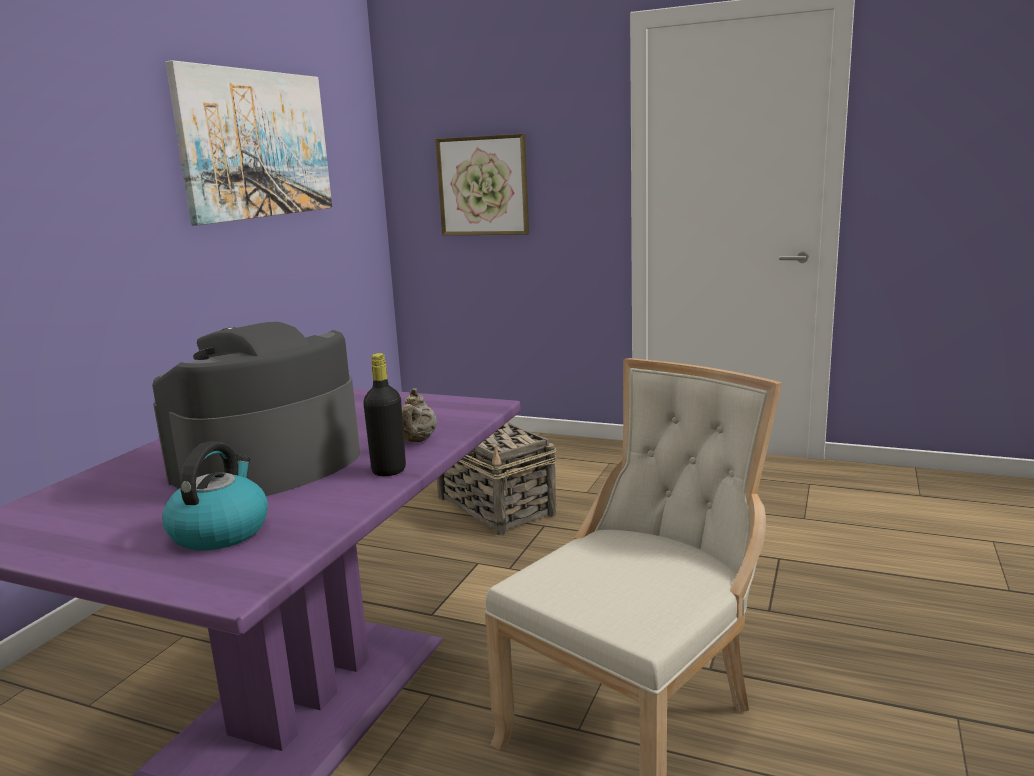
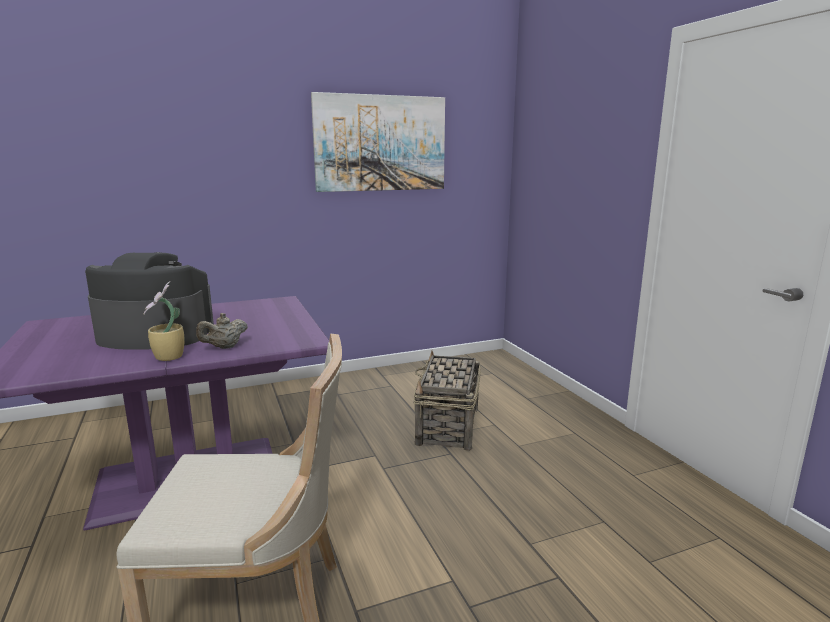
camera: 45 degrees right, 0 degrees up
(220, 531) = (59, 356): kettle -> none
(389, 470) = (168, 357): black bottle -> potted plant
(483, 186) = (559, 182): picture -> none

